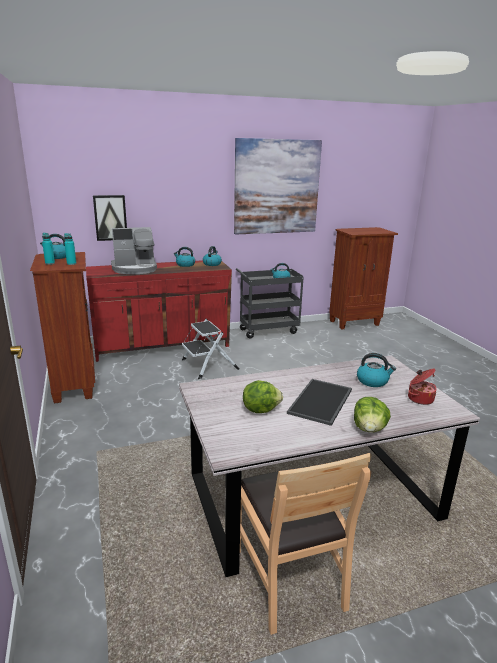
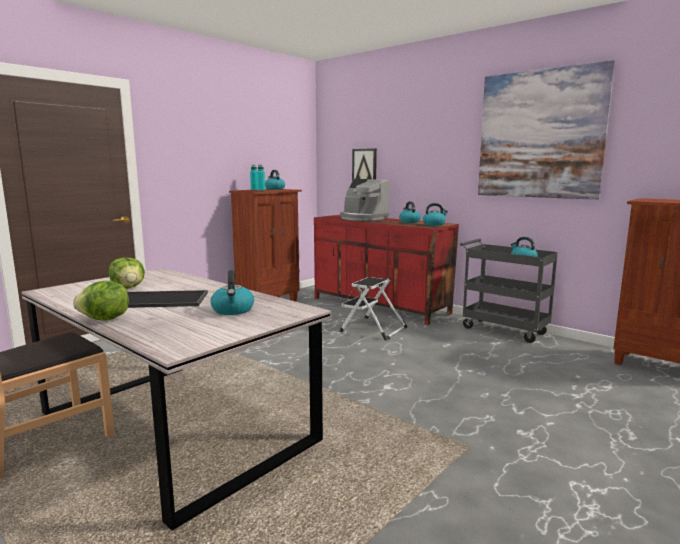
camera: 60 degrees right, 10 degrees down
(419, 398) = (202, 331): cooking pot -> none

